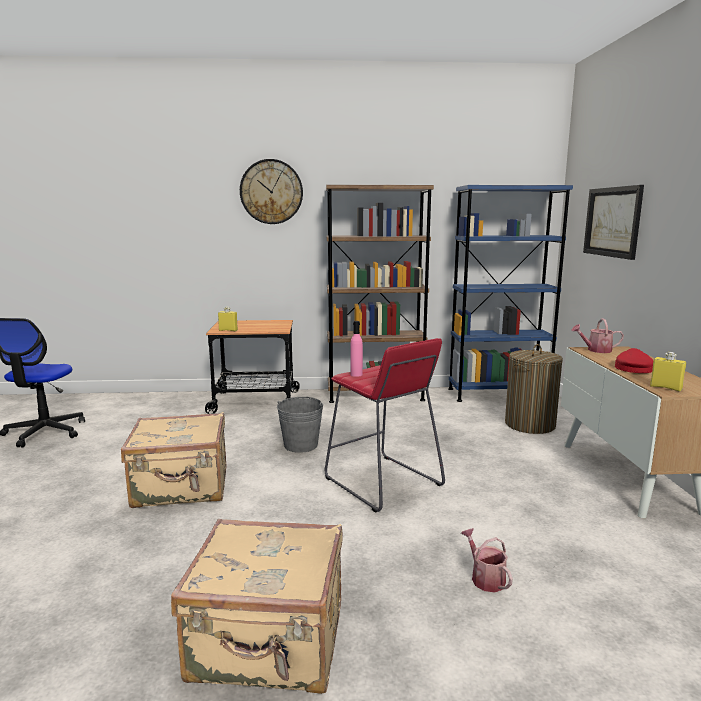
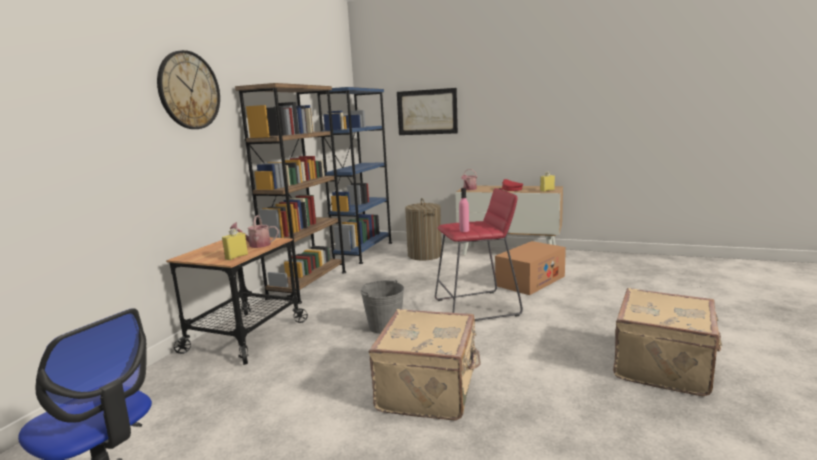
camera: 65 degrees left, 0 degrees up
(485, 578) = (601, 301): watering can -> watering can (256, 245)
(514, 507) = (530, 281): none -> cardboard box

